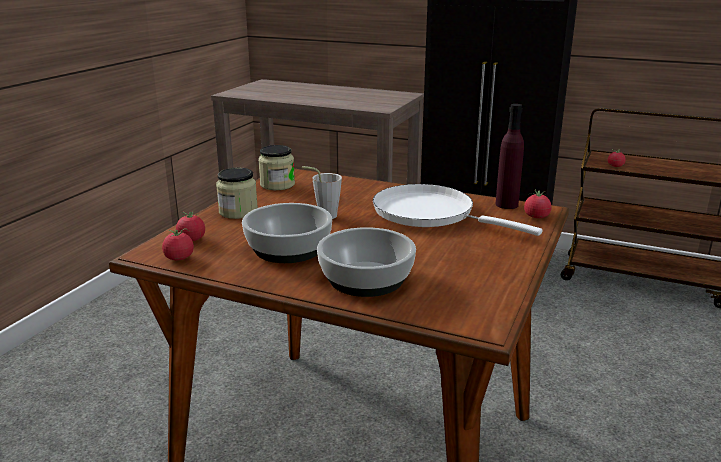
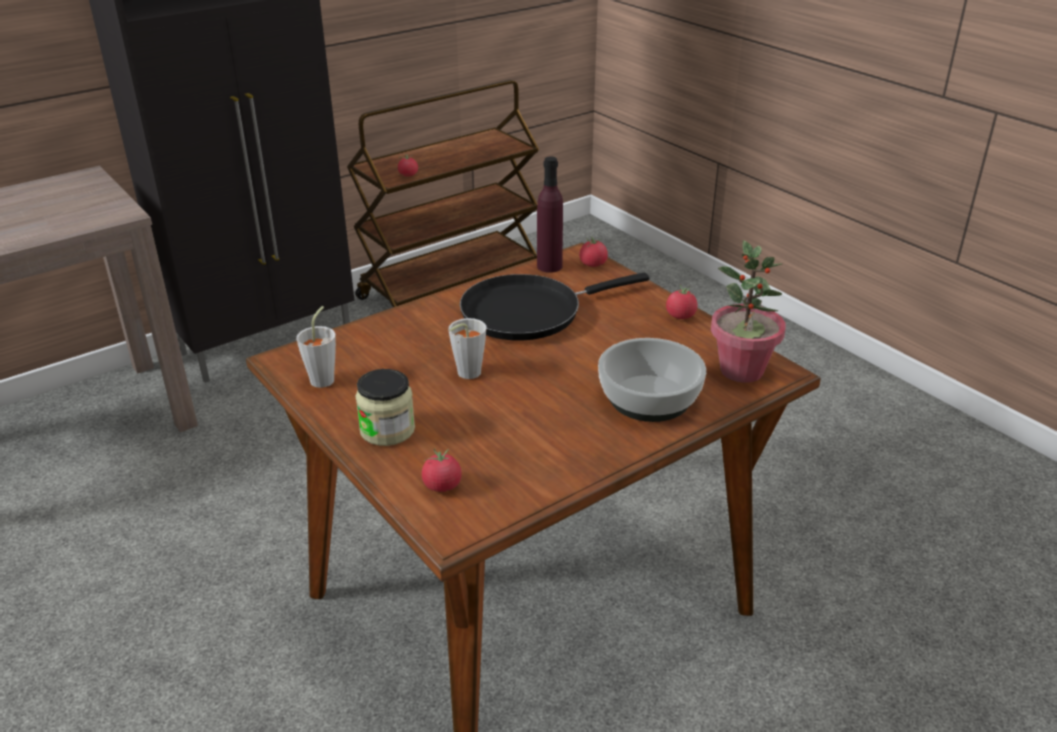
camera: 60 degrees left, 10 degrees up
(179, 258) = (491, 507): tomato -> tomato (680, 316)
(277, 185) = (325, 377): jar -> grey cup
(287, 249) = (536, 424): bowl -> none
(430, 214) = (529, 312): white frying pan -> black frying pan
(459, 308) = (741, 371): none -> potted plant

